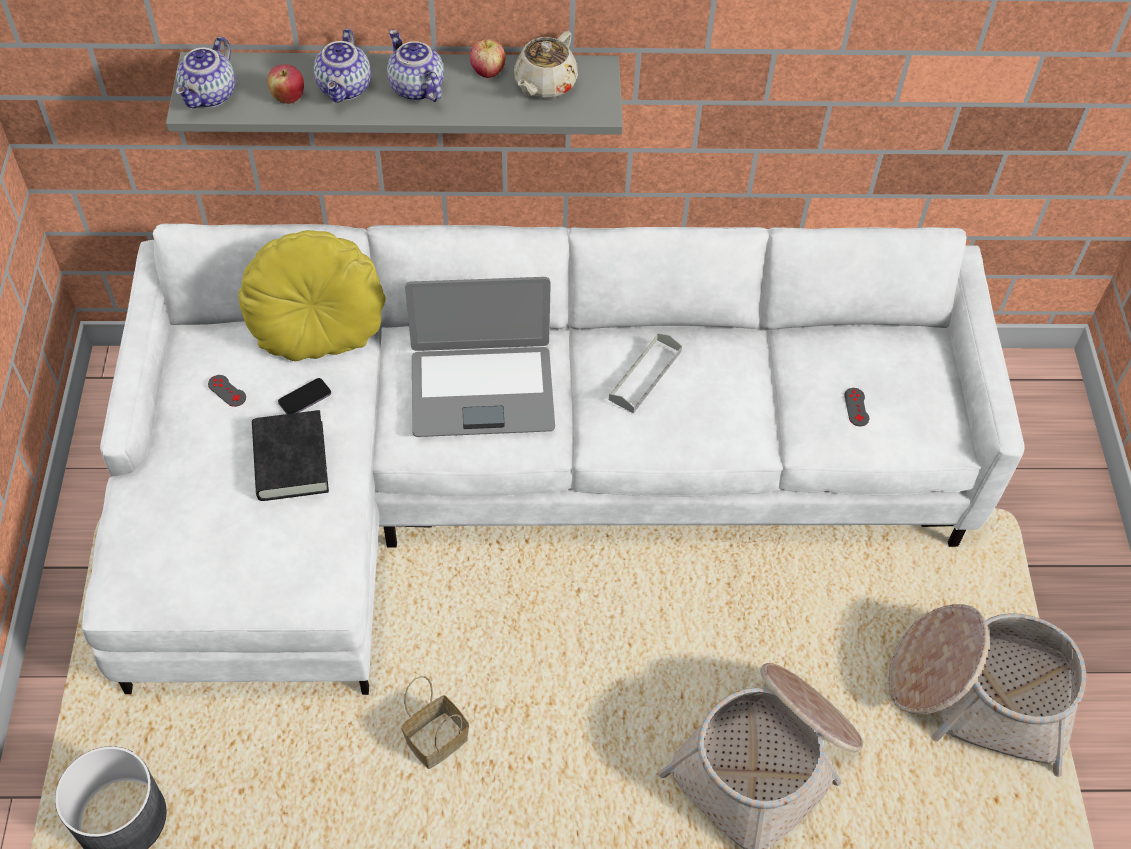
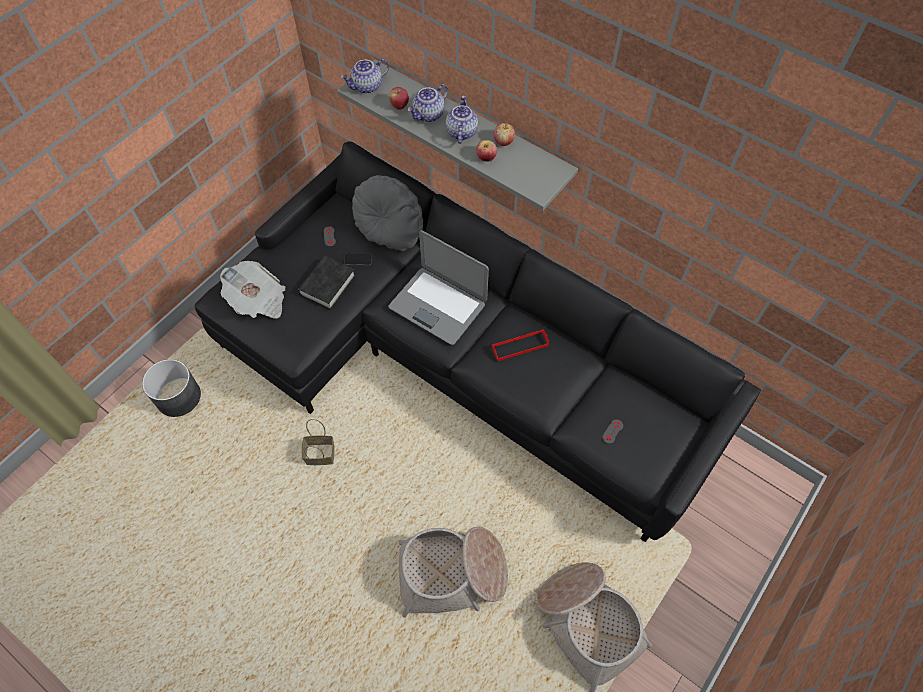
camera: 40 degrees right, 5 degrees up
(198, 550) = (258, 300): none -> newspaper
(320, 337) = (390, 235): yellow pillow -> grey pillow
(485, 104) = (486, 158): none -> apple
(517, 475) = (458, 358): white sofa -> black sofa
(544, 84) = (525, 163): beige teapot -> none
(645, 375) = (520, 346): grey tray -> red tray

